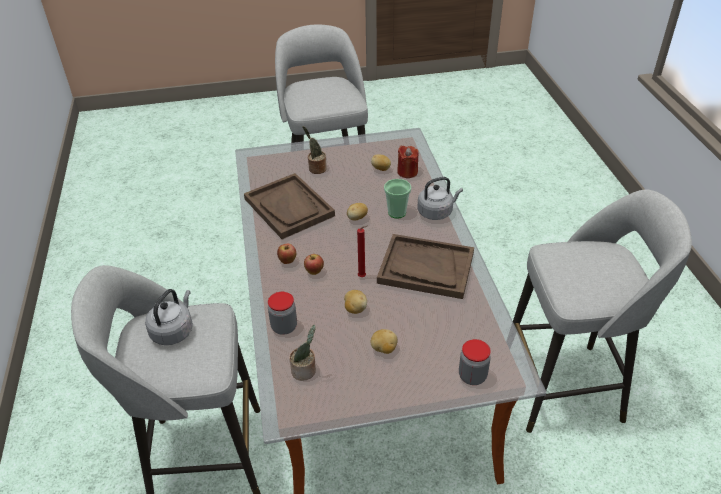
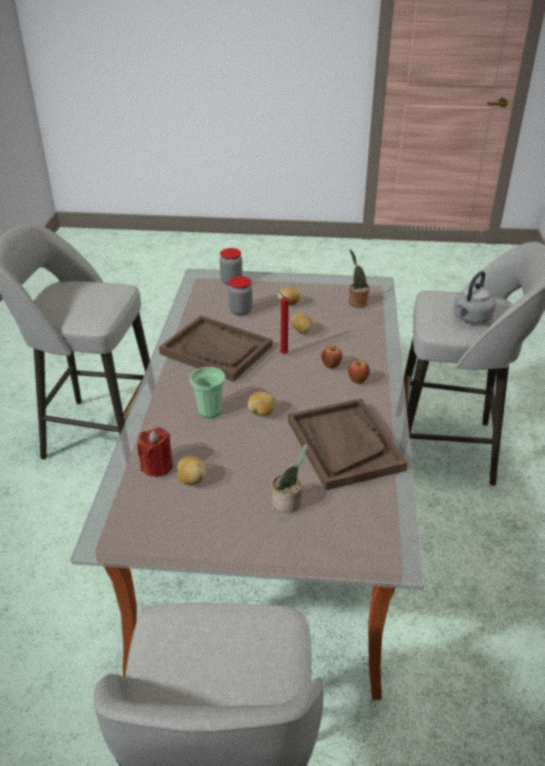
camera: 165 degrees left, 5 degrees down
(284, 327) = (370, 330): jar -> jar (240, 311)
(436, 212) = (162, 402): grey kettle -> none

